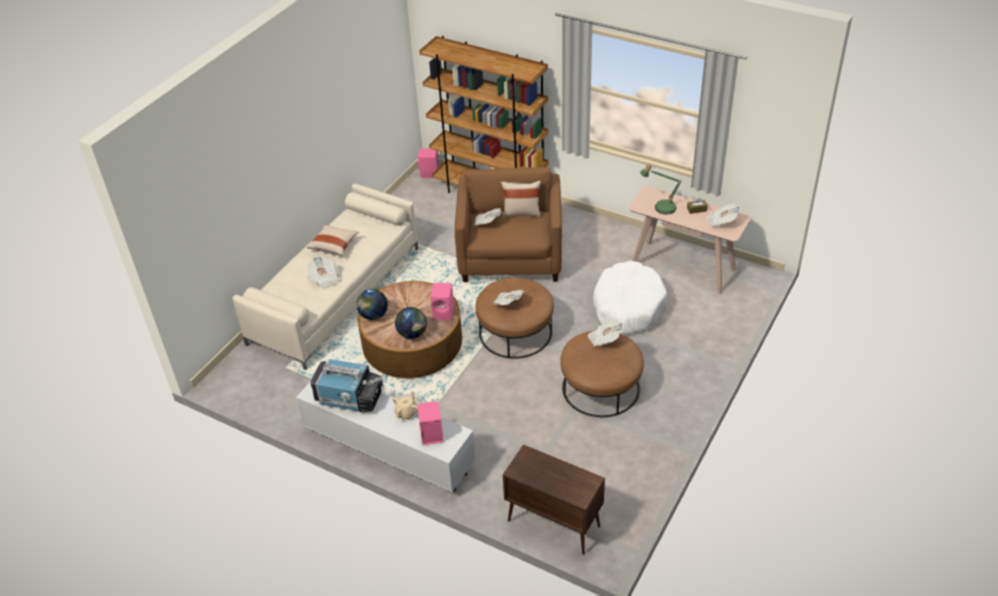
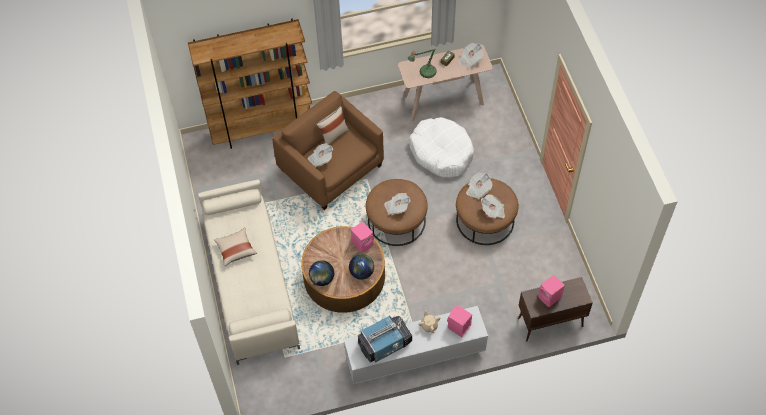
camera: 45 degrees left, 15 degrees up
(324, 279) = (262, 279): newspaper -> newspaper (493, 211)
(429, 174) = (198, 142): pink speaker -> pink speaker (550, 297)

